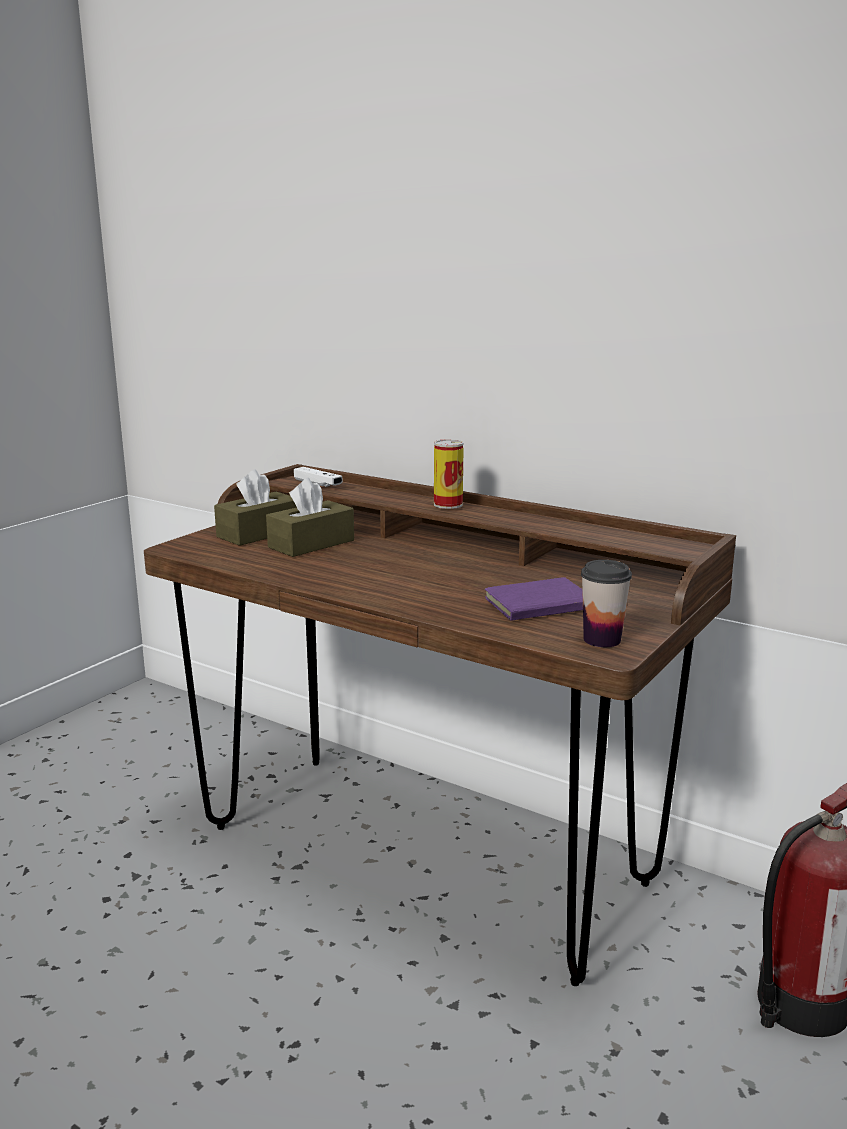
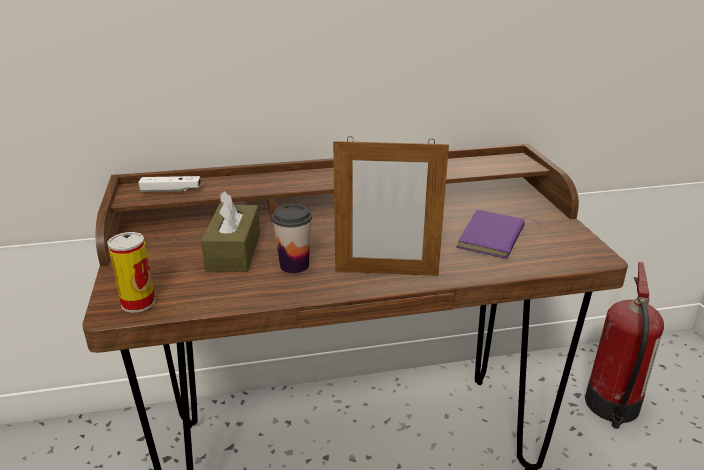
camera: 45 degrees left, 10 degrees up
(259, 533) = (164, 259): brown tissue box -> none
(386, 592) = (386, 273): none -> picture frame
(448, 504) = (318, 176): can -> can (138, 302)
(602, 640) = (573, 249): cup -> cup (294, 265)

